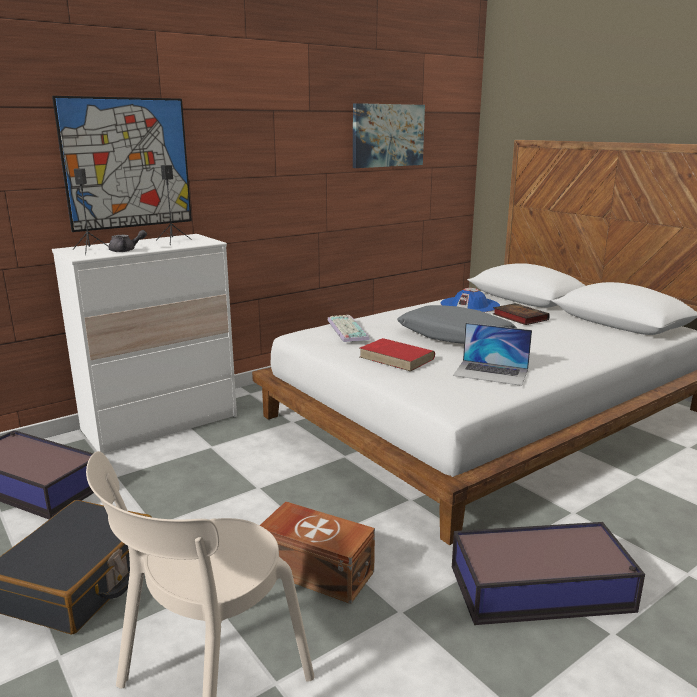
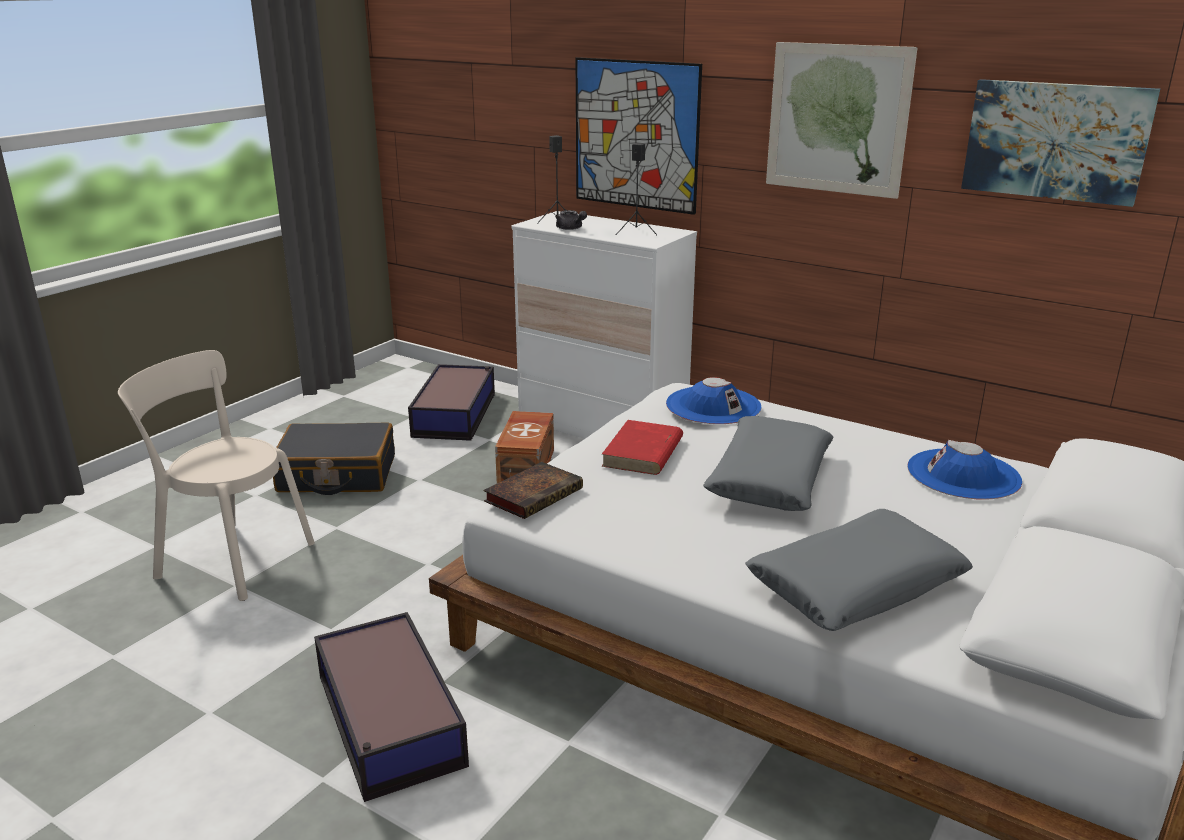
camera: 70 degrees right, 5 degrees up
(282, 134) = (837, 119): none -> picture
(316, 569) = (381, 572): brown storage box -> brown storage box (528, 466)
(345, 329) = (713, 406): keyboard -> blue hat
(491, 372) = (637, 517): laptop -> none
(518, 317) = (949, 522): book -> book (534, 494)
(578, 343) = (855, 586): none -> grey pillow

